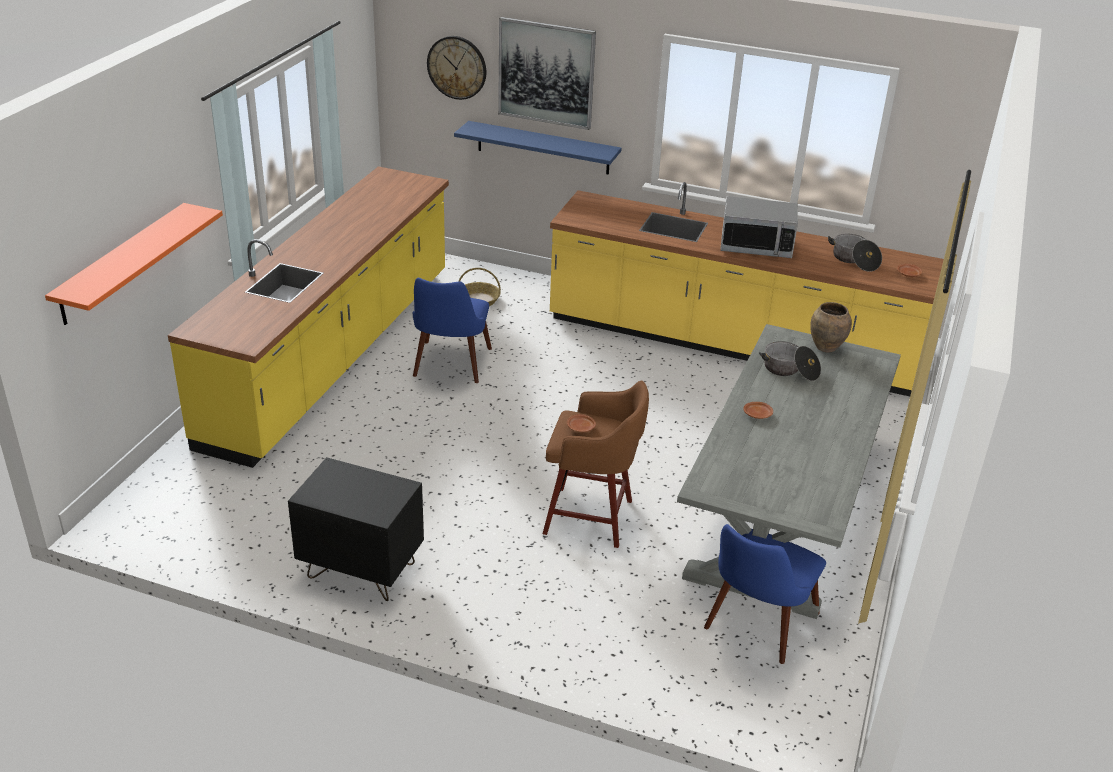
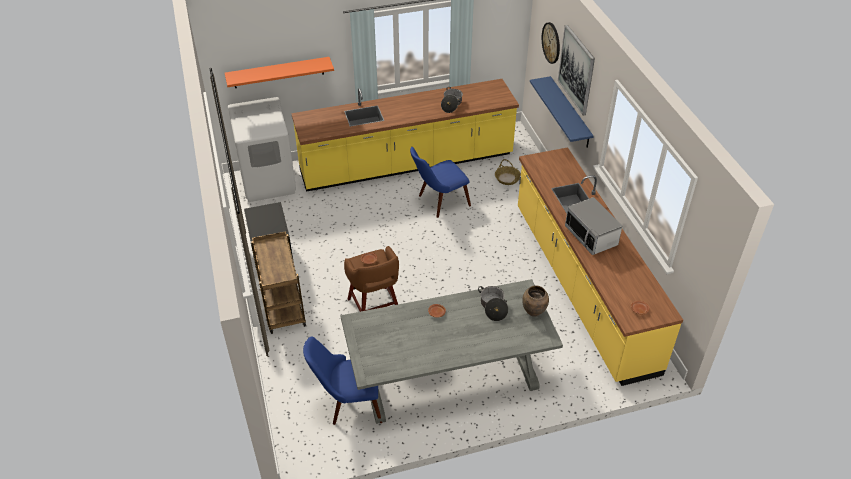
camera: 55 degrees right, 10 degrees up
(172, 495) = (268, 182): none -> white washing machine
(483, 609) = (282, 307): none -> brown cart
(854, 260) = (626, 281): cooking pot -> cooking pot (451, 104)

